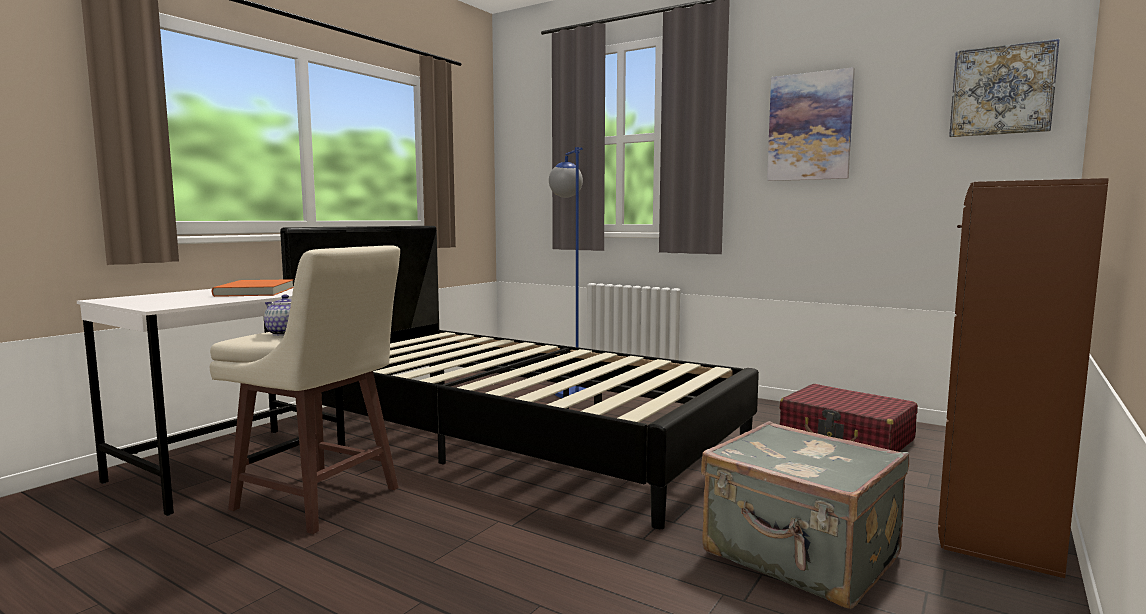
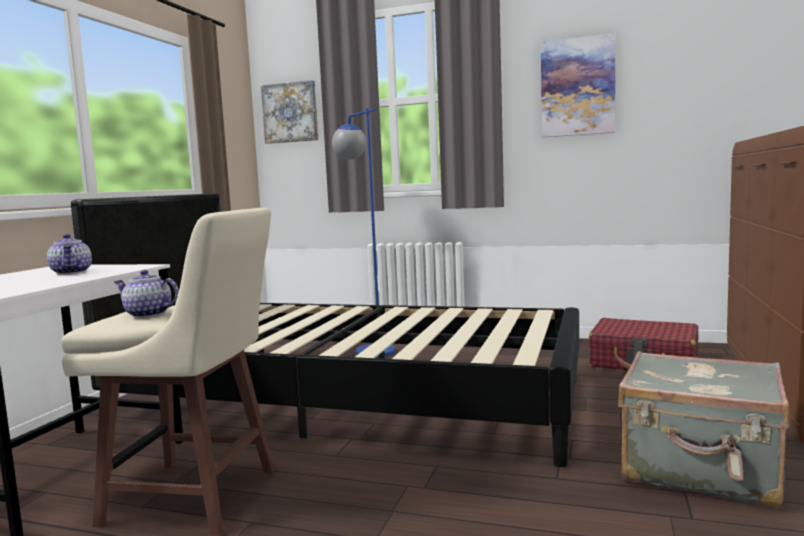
camera: 15 degrees left, 0 degrees up
(257, 291) = (72, 272): orange book -> teapot
(1001, 90) = (739, 54): picture -> picture (290, 112)

